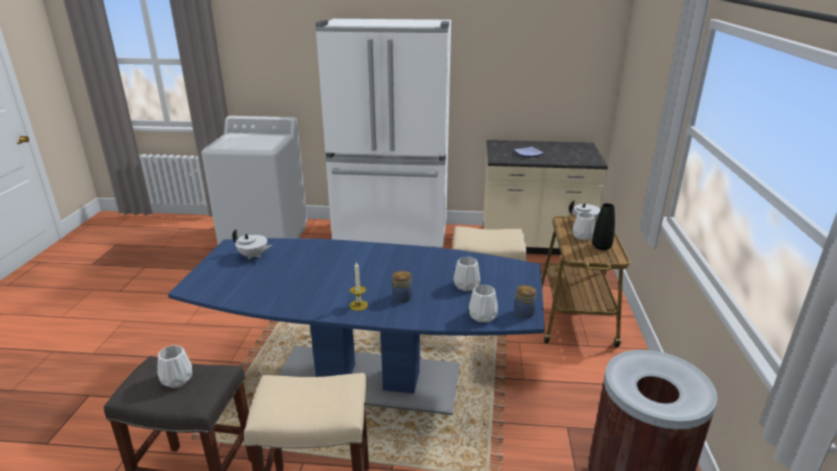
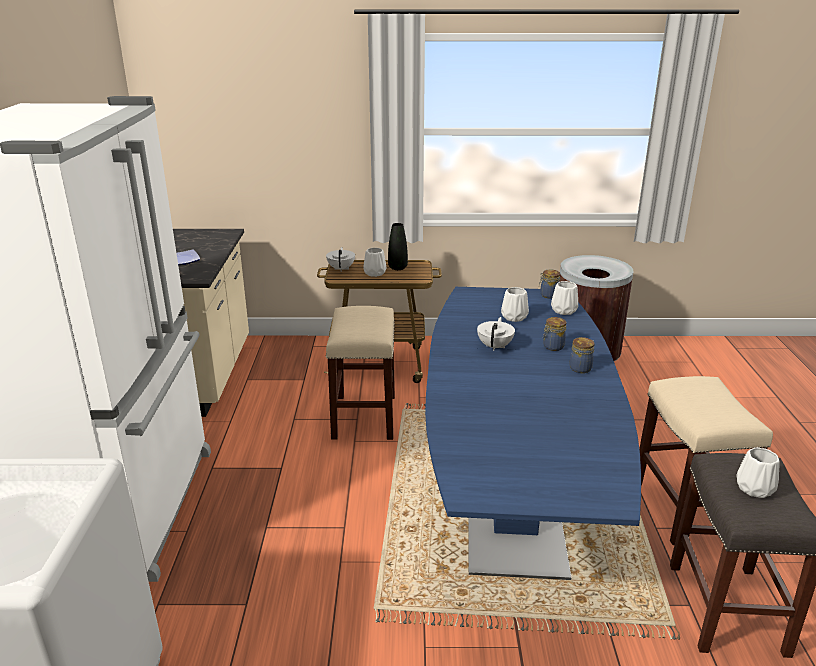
camera: 95 degrees left, 0 degrees up
(253, 256) = (498, 462): white teapot -> white teapot (495, 346)
(358, 305) = (581, 368): candle -> jar

